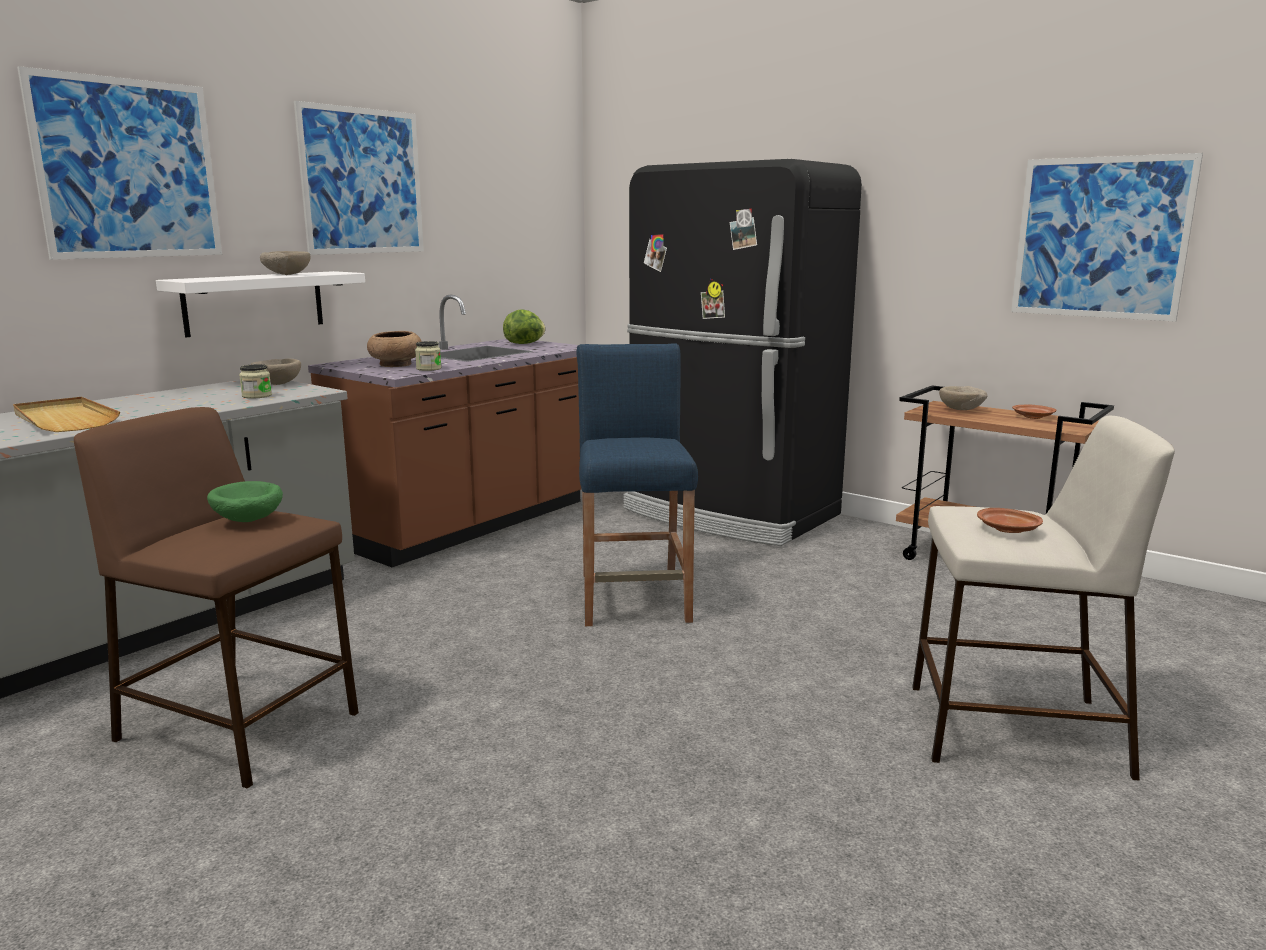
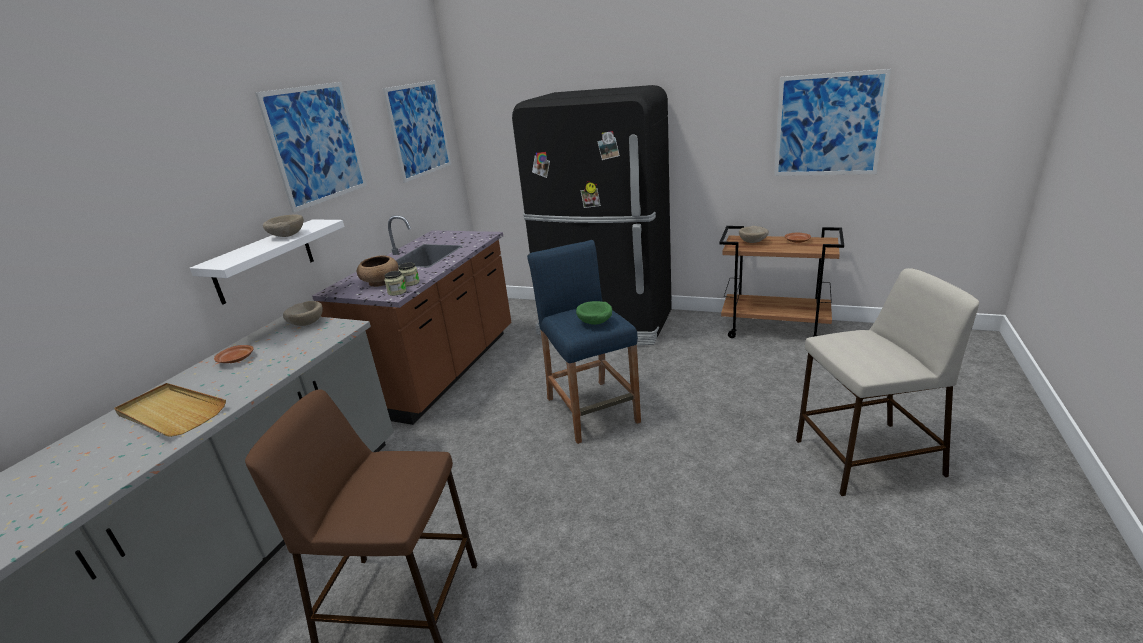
camera: 15 degrees left, 10 degrees up
(128, 169) = (144, 184): picture -> picture (419, 130)
(247, 521) = (387, 474): green bowl -> green bowl (595, 323)
(257, 396) = (305, 343): jar -> jar (397, 292)
(525, 343) = (448, 236): lettuce -> none
(1009, 530) = (873, 355): brown plate -> brown plate (236, 360)

